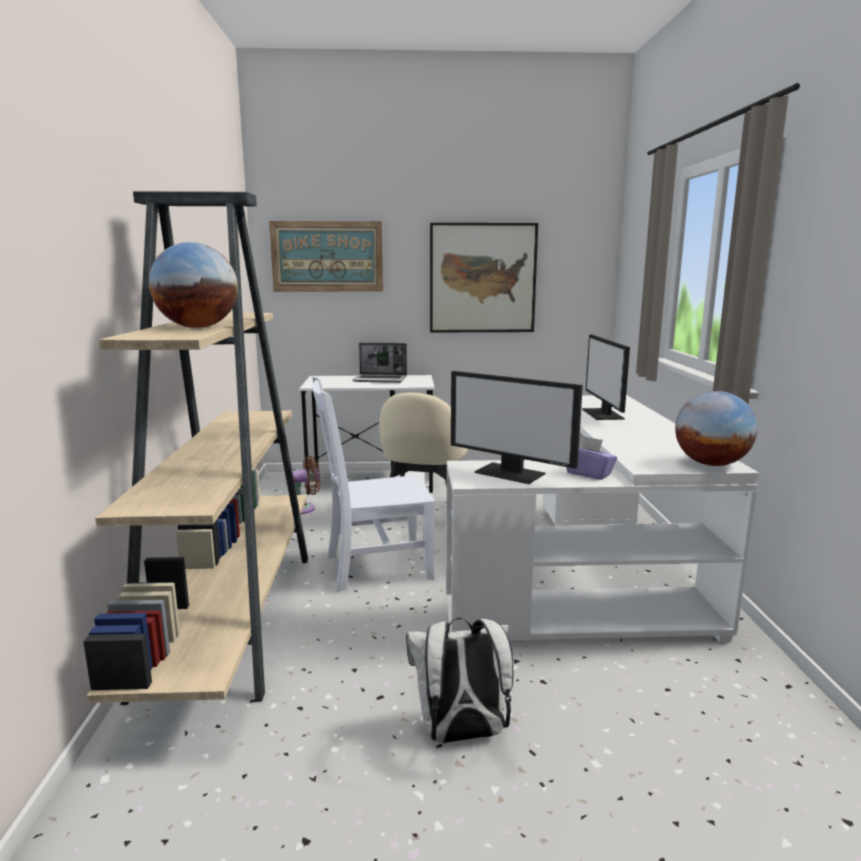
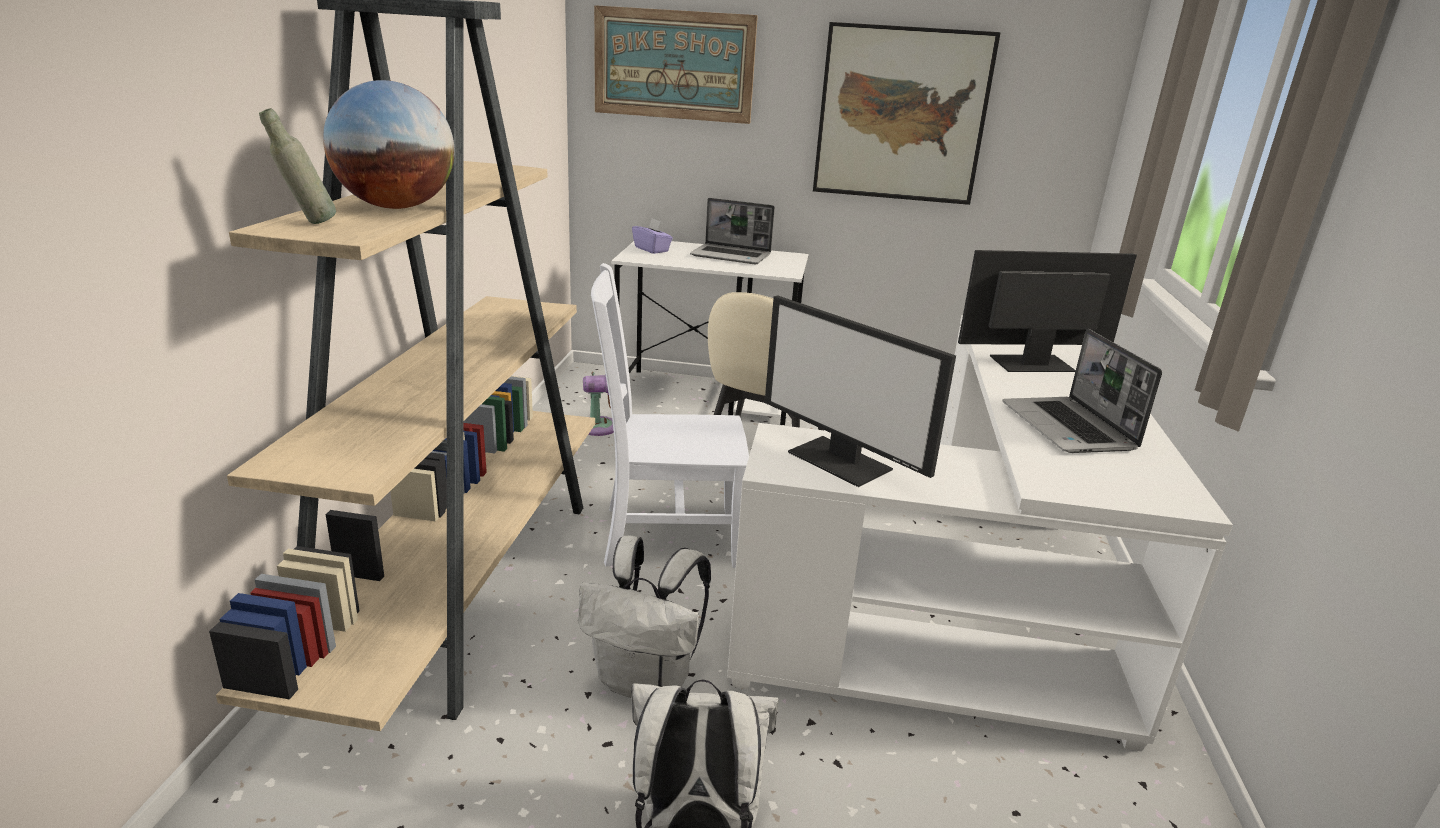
camera: 10 degrees right, 10 degrees up
(148, 334) = (307, 224): none -> grey bottle
(393, 655) = (646, 682): none -> white backpack
(589, 473) = (960, 479): purple tissue box -> purple tissue box (652, 249)
(603, 414) = (1031, 364): monitor -> monitor turned 75 degrees clockwise
(643, 440) = (1069, 428): none -> laptop
(710, 464) = (1158, 494): globe -> none

